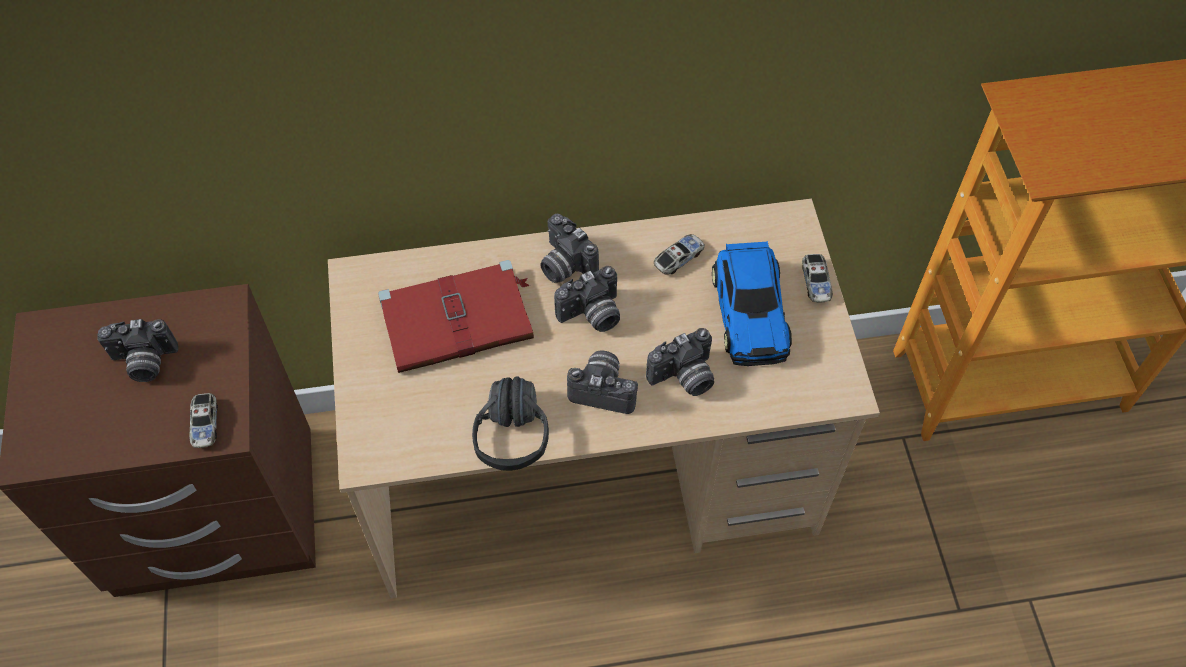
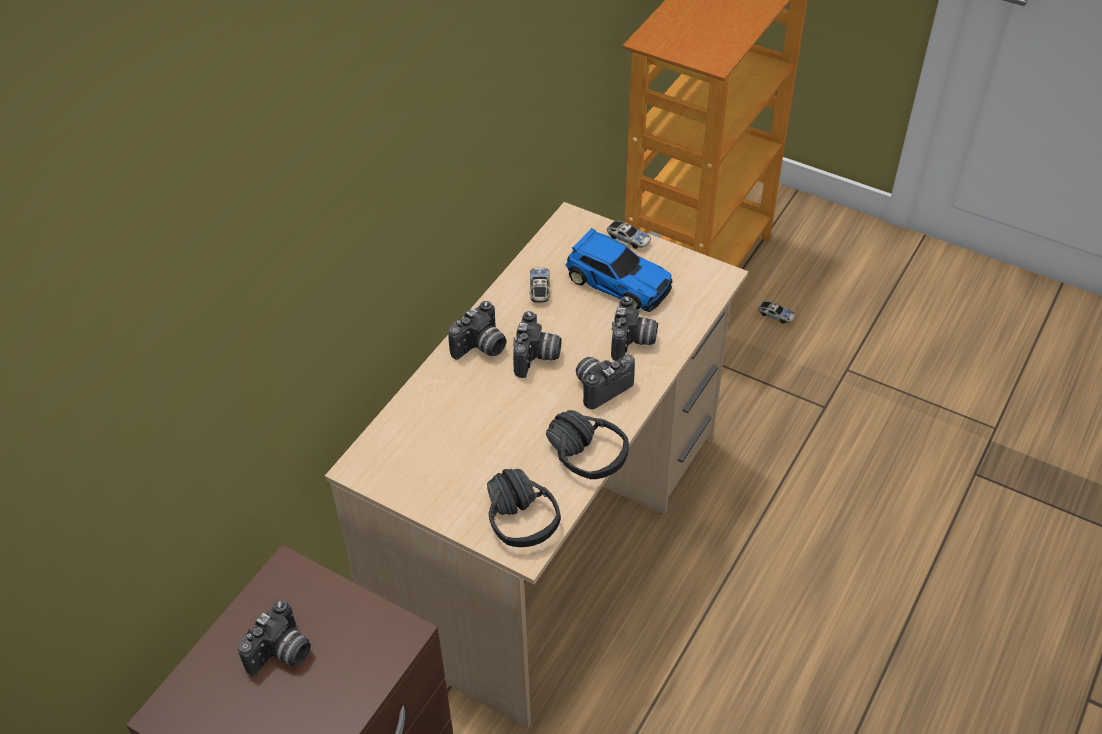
camera: 50 degrees left, 10 degrees down
(205, 424) = (384, 642): toy car -> toy car (776, 315)
(411, 437) = (533, 513): none -> black headphones
(459, 319) = (463, 429): red book -> none
(564, 265) = (481, 348): camera -> camera turned 45 degrees counterclockwise

